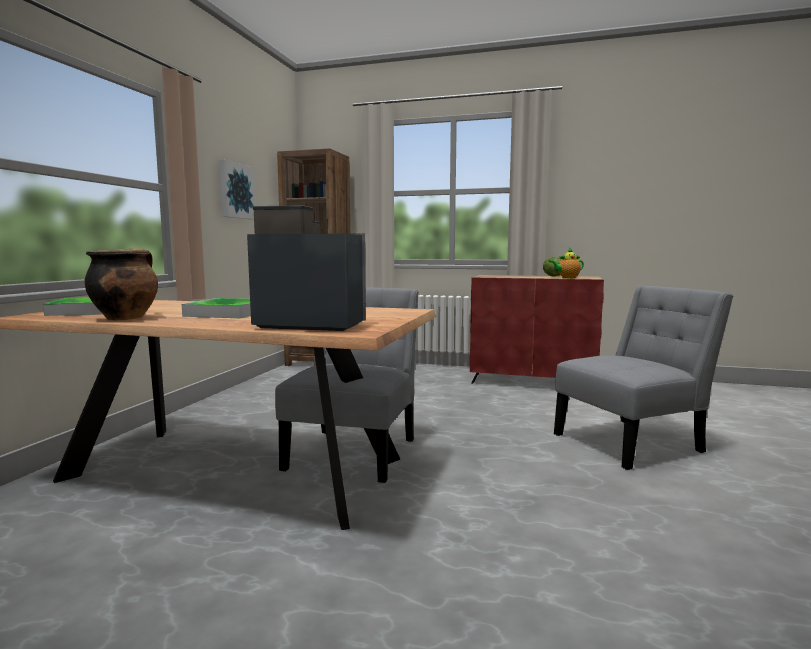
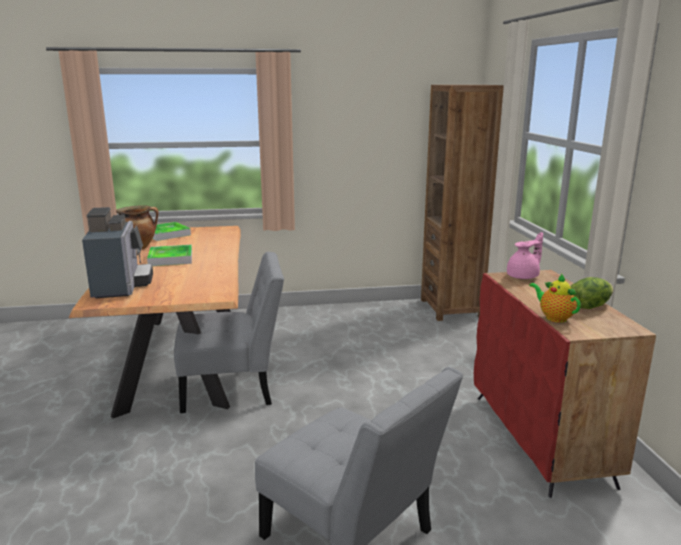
camera: 65 degrees right, 10 degrees up
(236, 191) = (360, 134): picture -> none
(489, 276) = (524, 276): none -> pink teapot

